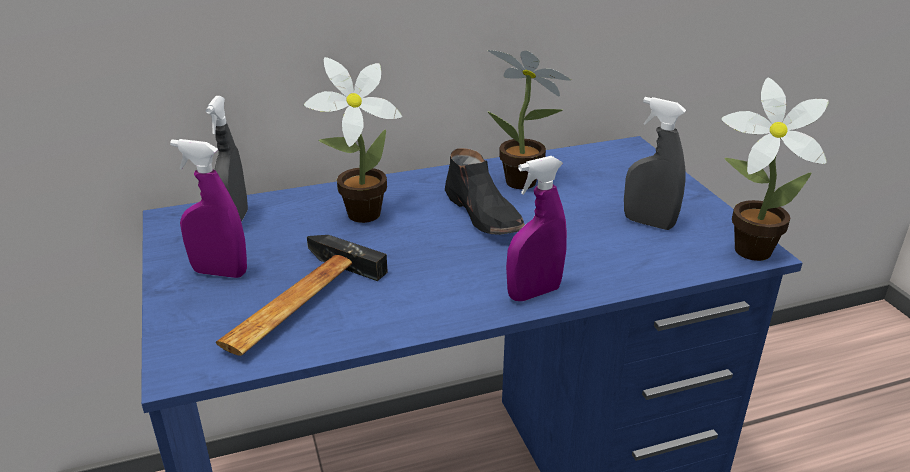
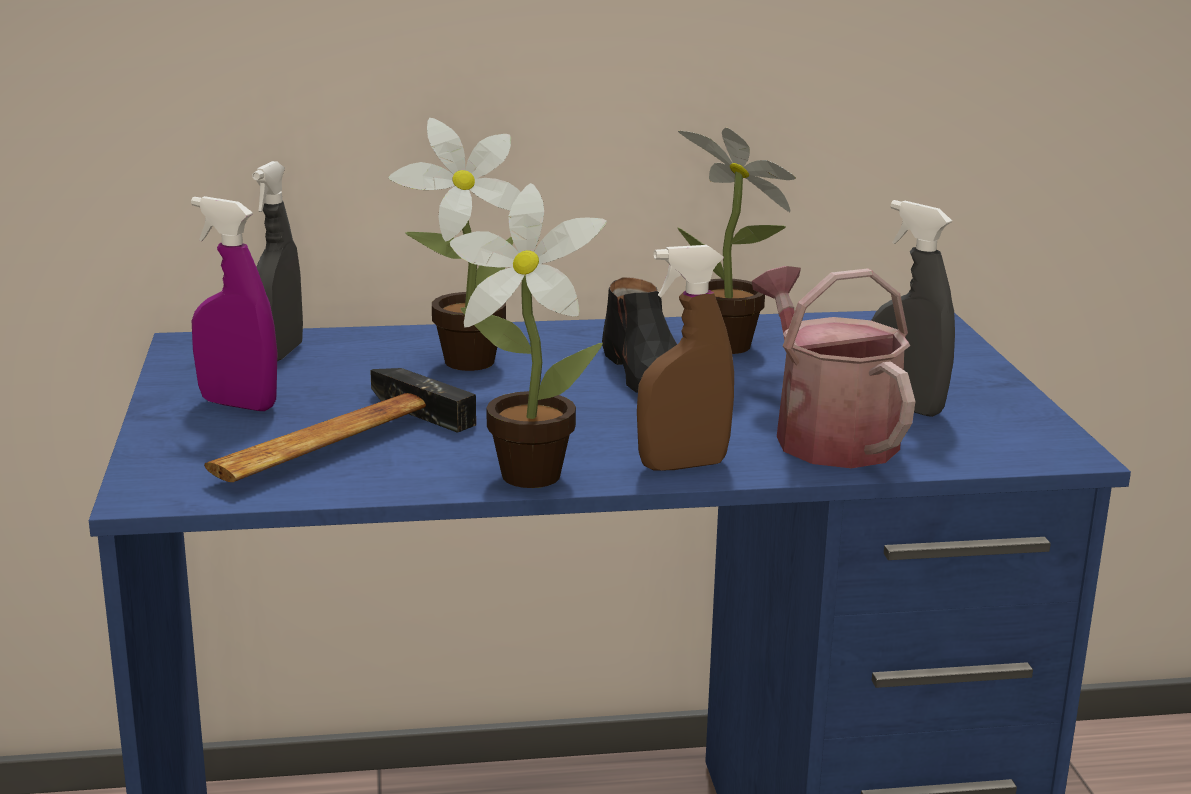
camera: 10 degrees right, 10 degrees down
(534, 293) = (683, 465): purple spray bottle -> brown spray bottle
(612, 254) = (826, 435): none -> watering can
(745, 249) = (1045, 448): potted plant -> potted plant (522, 472)

